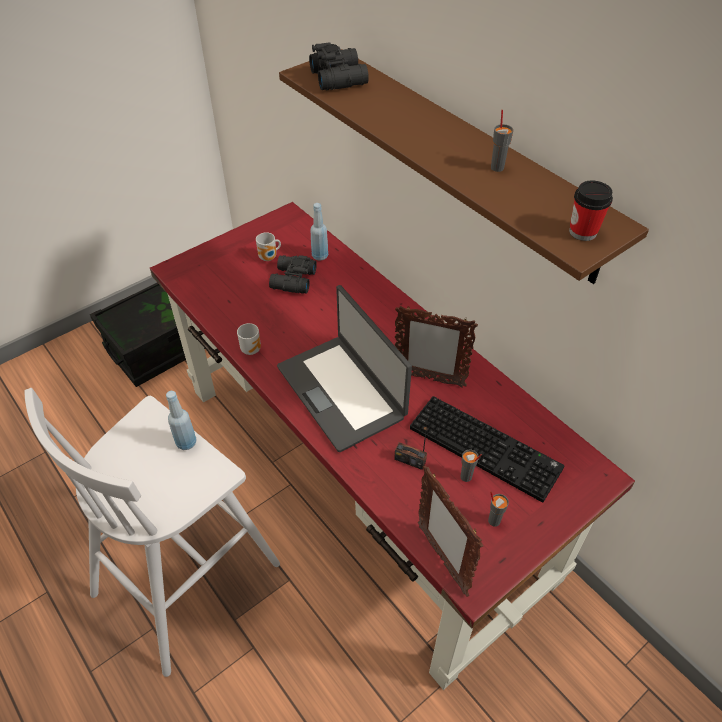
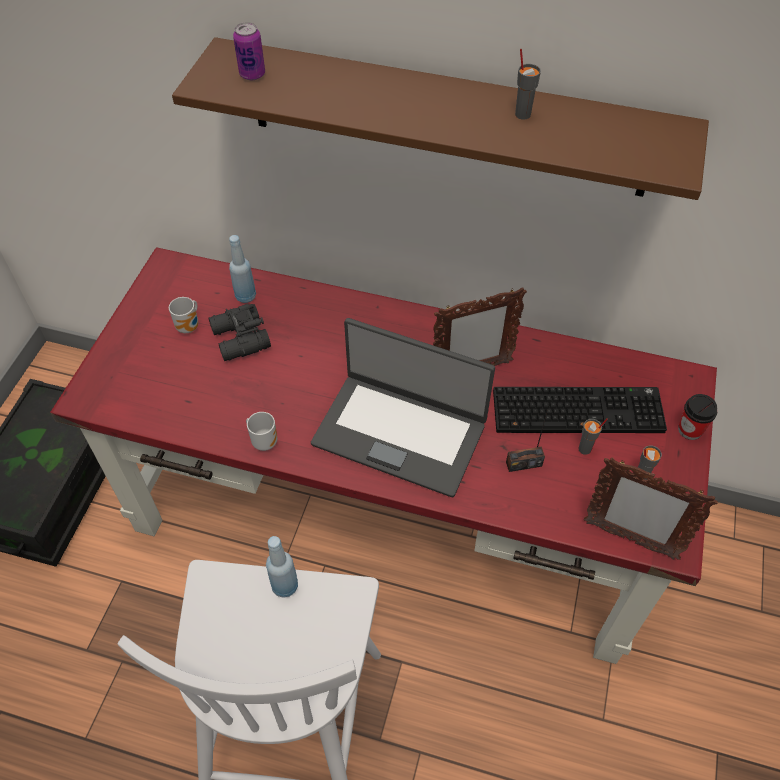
camera: 35 degrees left, 5 degrees up
(339, 77) = (252, 74): black binoculars -> can
(583, 232) = (662, 149): cup -> cup (690, 430)

